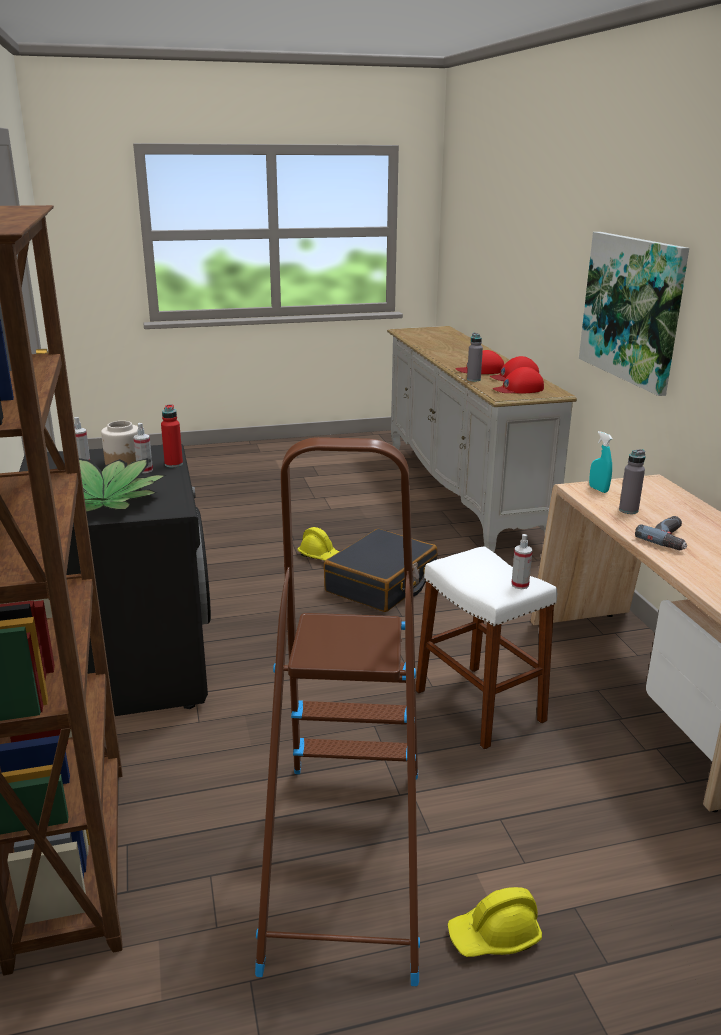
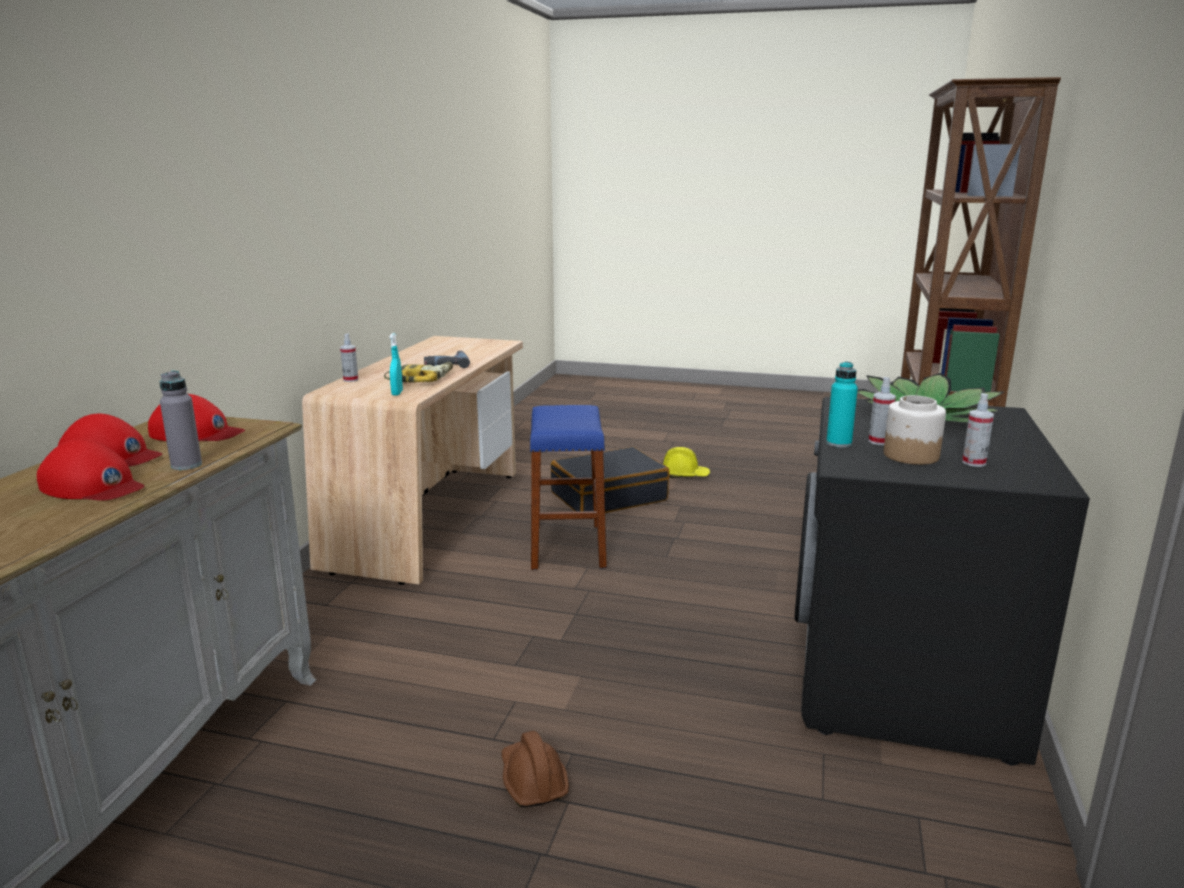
camera: 150 degrees left, 5 degrees down
(173, 464) = (838, 443): red bottle -> turquoise bottle
(320, 556) = (532, 780): yellow hard hat -> brown hard hat
(347, 858) = (740, 508): brown step ladder -> none
(381, 584) = (502, 687): black suitcase -> black suitcase (608, 496)
(479, 705) = (567, 546): white stool -> blue stool
(520, 585) = (562, 405): spray bottle -> spray bottle (350, 380)
(628, 510) = (421, 379): grey bottle -> power drill
(632, 309) = (202, 243): picture -> none

